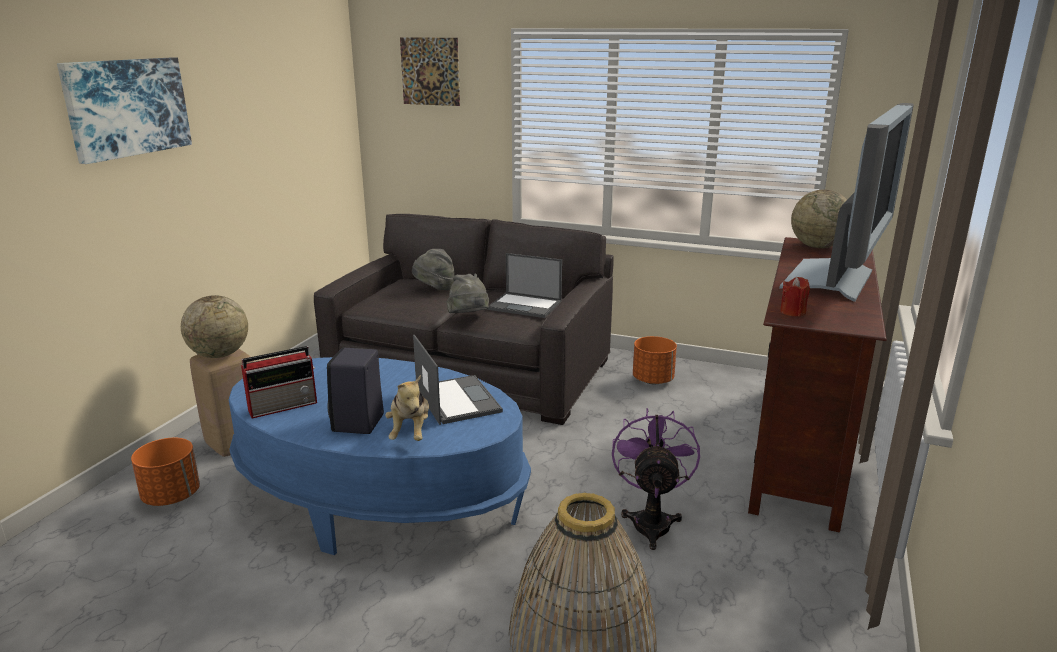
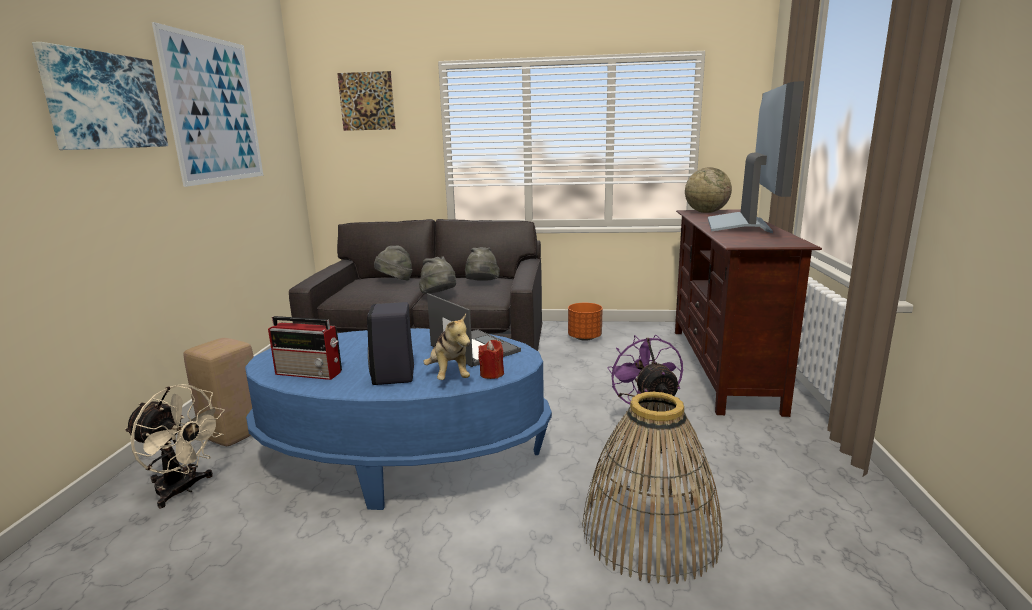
camera: 15 degrees left, 5 degrees down
(172, 496) = (183, 490): orange planter -> beige fan
(219, 355) = (216, 345): globe -> none
(250, 95) = (215, 110): none -> picture
(284, 406) = (310, 373): radio -> radio turned 60 degrees clockwise
(526, 306) = (482, 283): laptop -> grey hat
(792, 312) = (738, 241): red candle -> red candle (492, 374)

